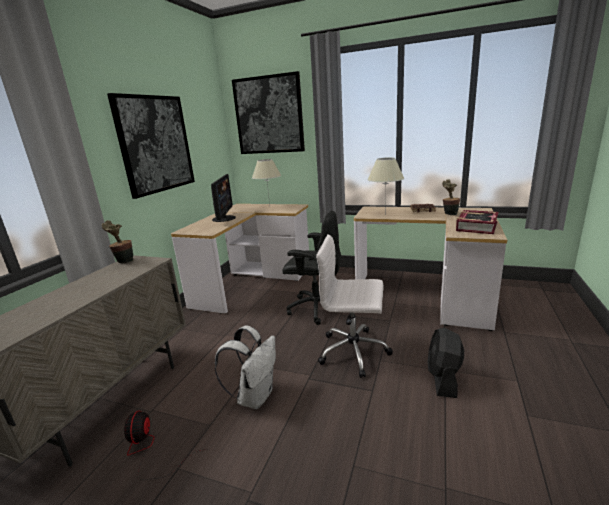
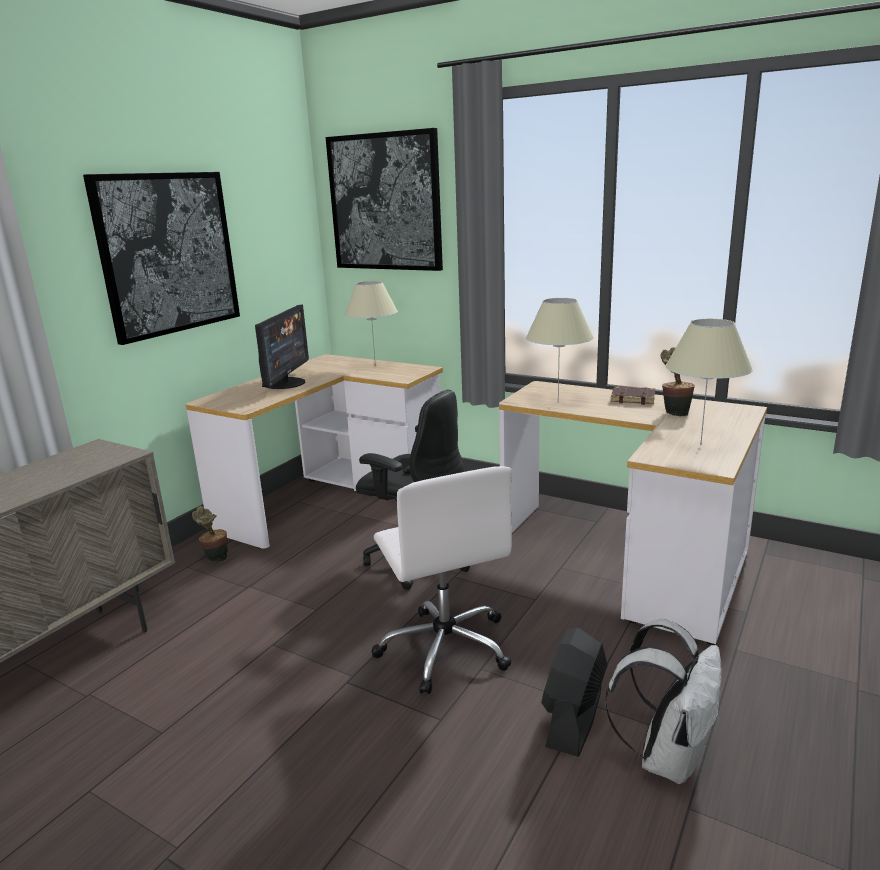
camera: 10 degrees right, 0 degrees up
(124, 261) = (81, 450): potted plant -> potted plant (215, 558)
(150, 450) = (62, 757): fan -> none
(255, 396) = (249, 697): white backpack -> white backpack (667, 756)
(354, 351) = (445, 647): white office chair -> white office chair turned 135 degrees counterclockwise
(476, 226) = (700, 445): book -> beige table lamp

